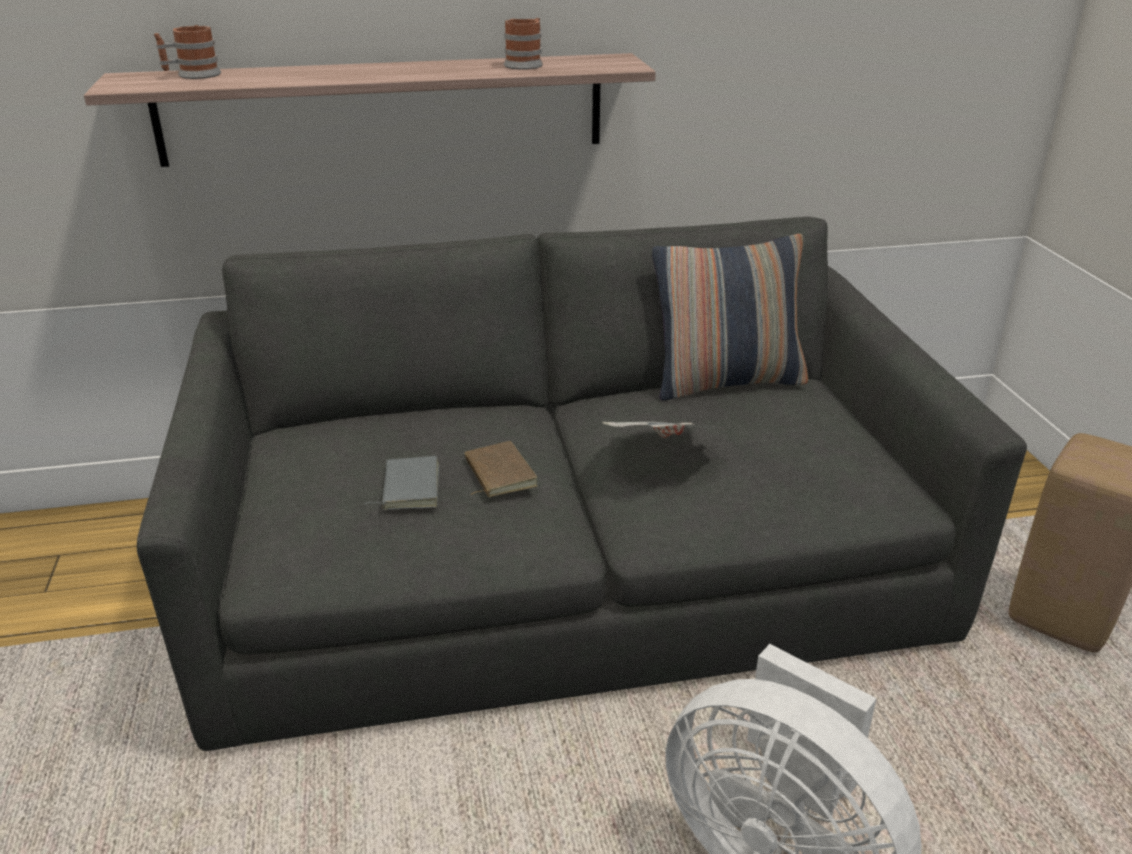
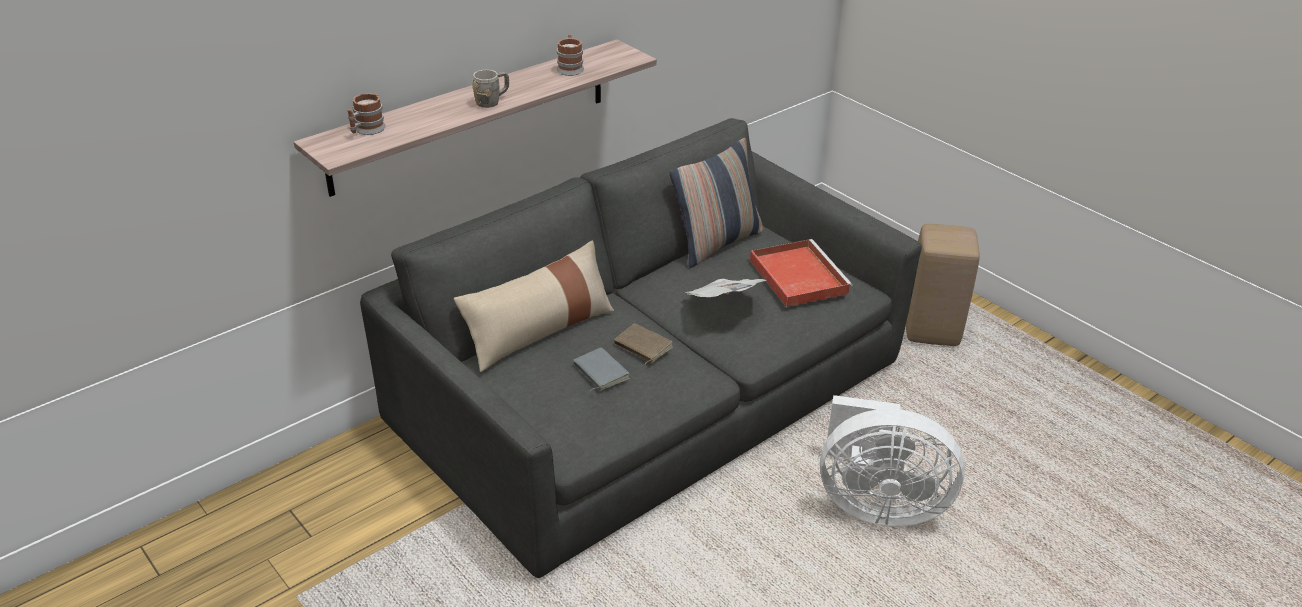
camera: 30 degrees left, 5 degrees up
(377, 74) = (492, 101): none -> grey mug
(393, 419) = (539, 331): none -> beige pillow
(808, 448) = (797, 275): none -> red tray

